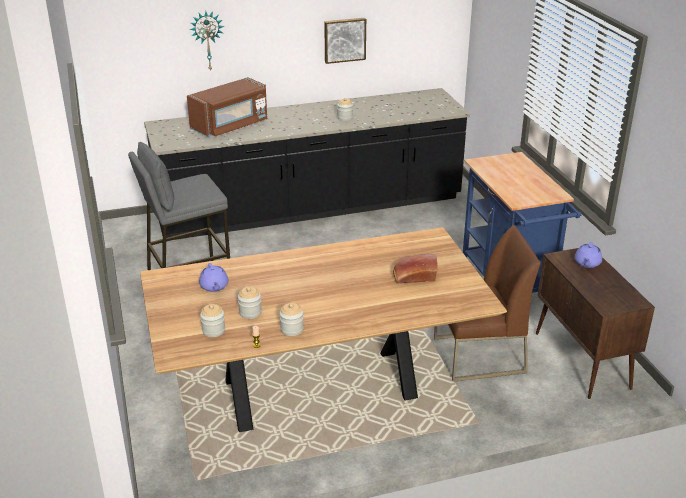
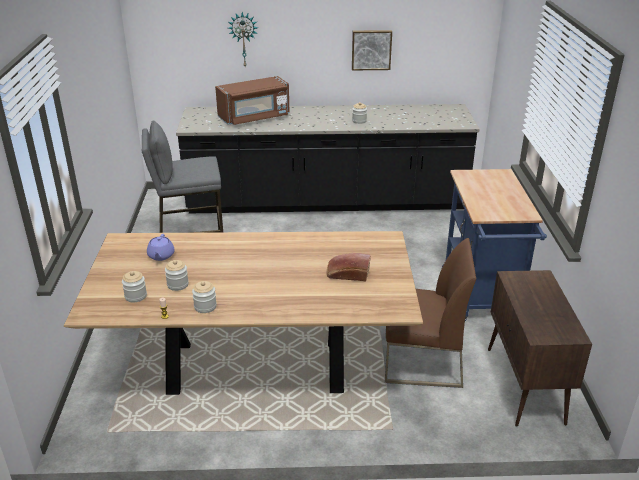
camera: 15 degrees right, 0 degrees up
(587, 263) = (538, 287): purple teapot -> none

